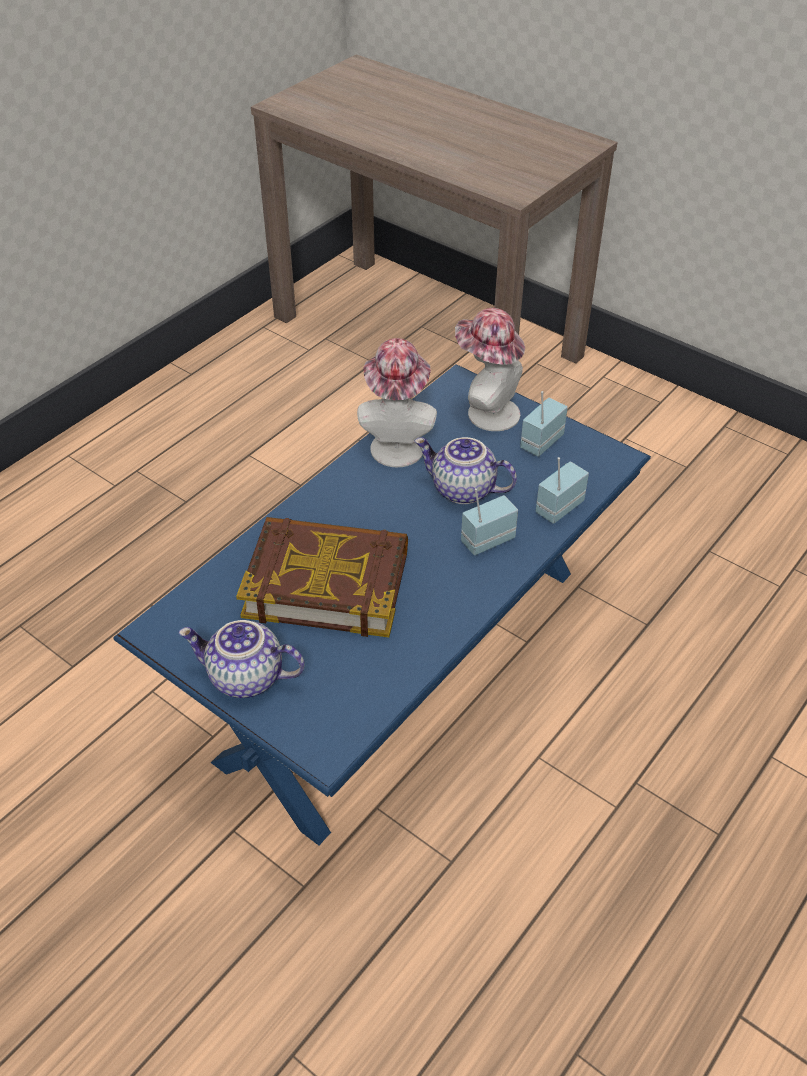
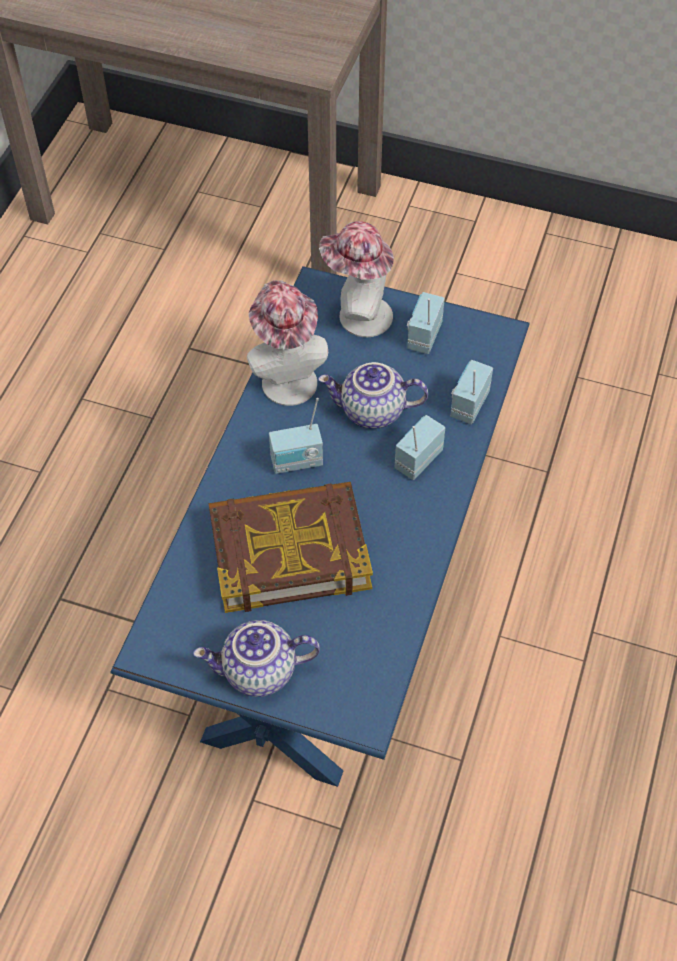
camera: 20 degrees left, 10 degrees up
(371, 513) = (297, 463): none -> radio

